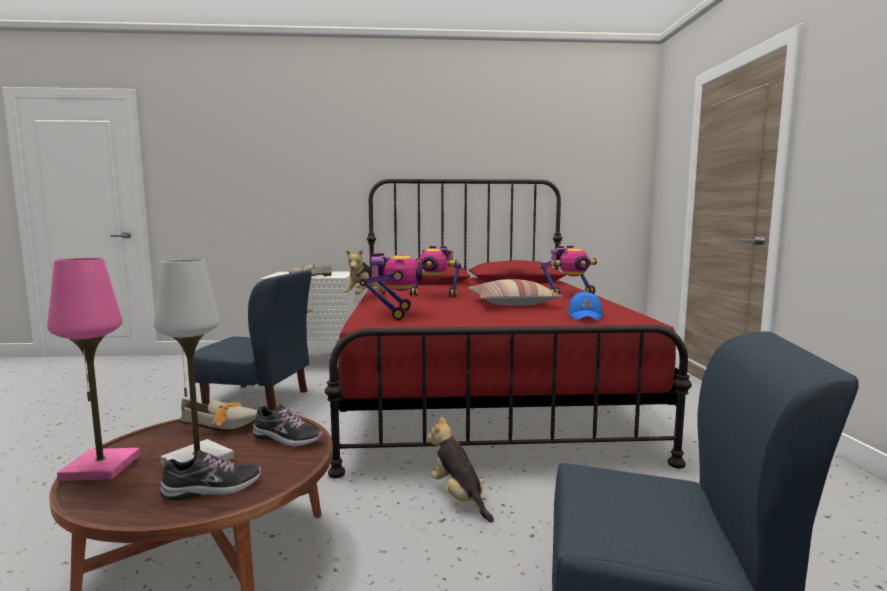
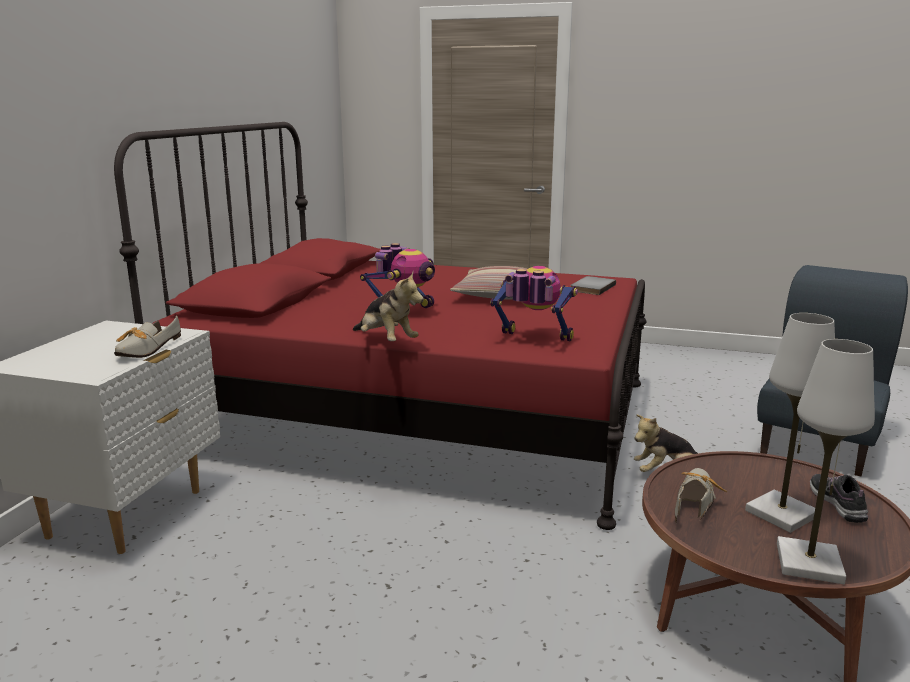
camera: 70 degrees left, 10 degrees up
(101, 467) = (809, 563): pink table lamp -> white table lamp
(258, 399) = (296, 578): blue chair -> none
(287, 439) = (733, 469): shoe -> none
(569, 294) = (459, 271): toy robot -> none
(585, 316) = (591, 287): blue cap -> grey book

